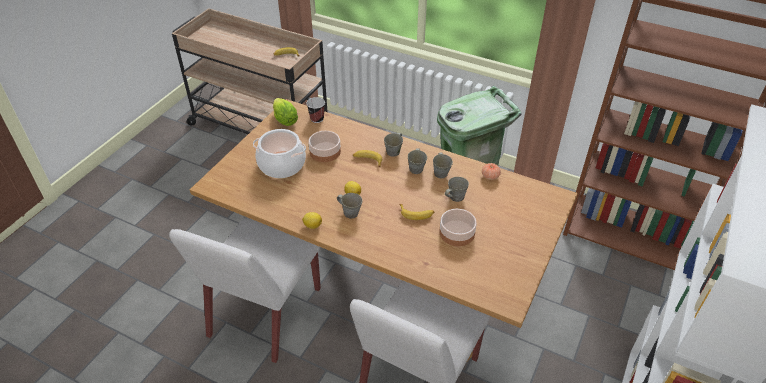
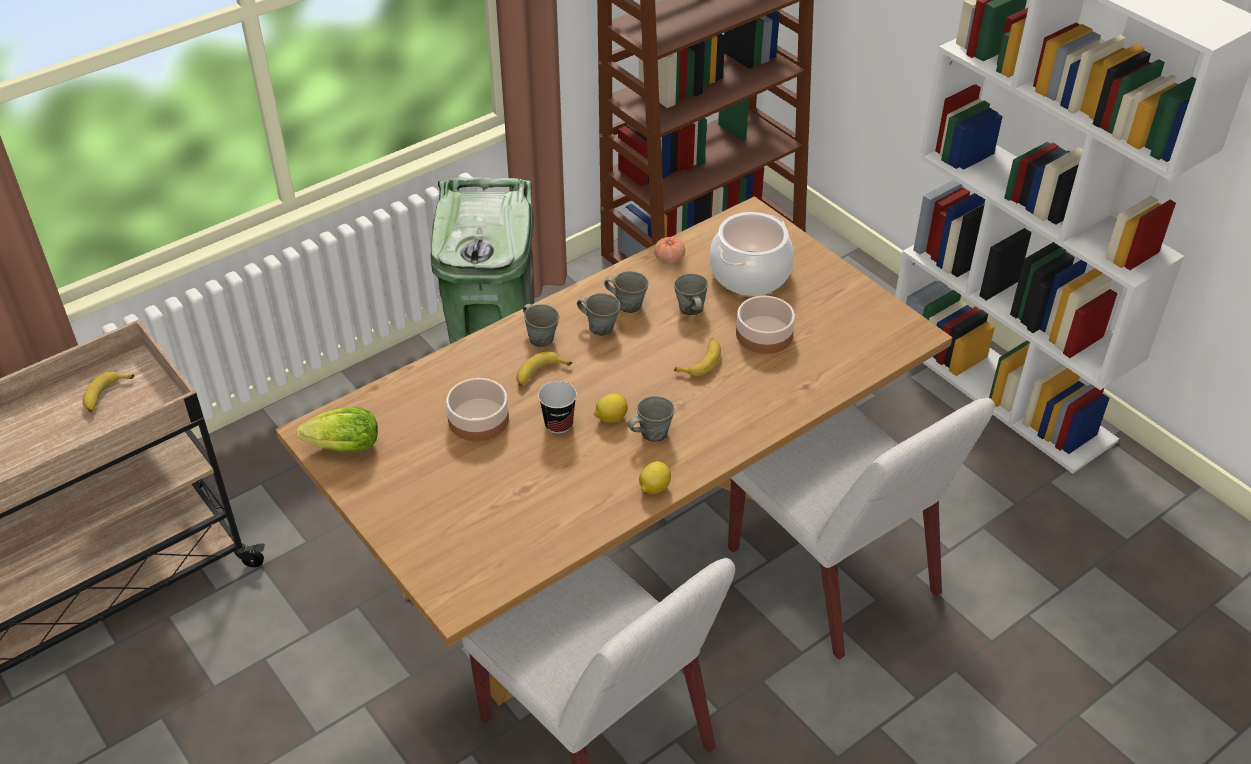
camera: 65 degrees left, 0 degrees up
(281, 165) = (473, 486): cooking pot -> cooking pot (750, 274)
(317, 119) = (377, 403): cup -> cup (558, 424)

